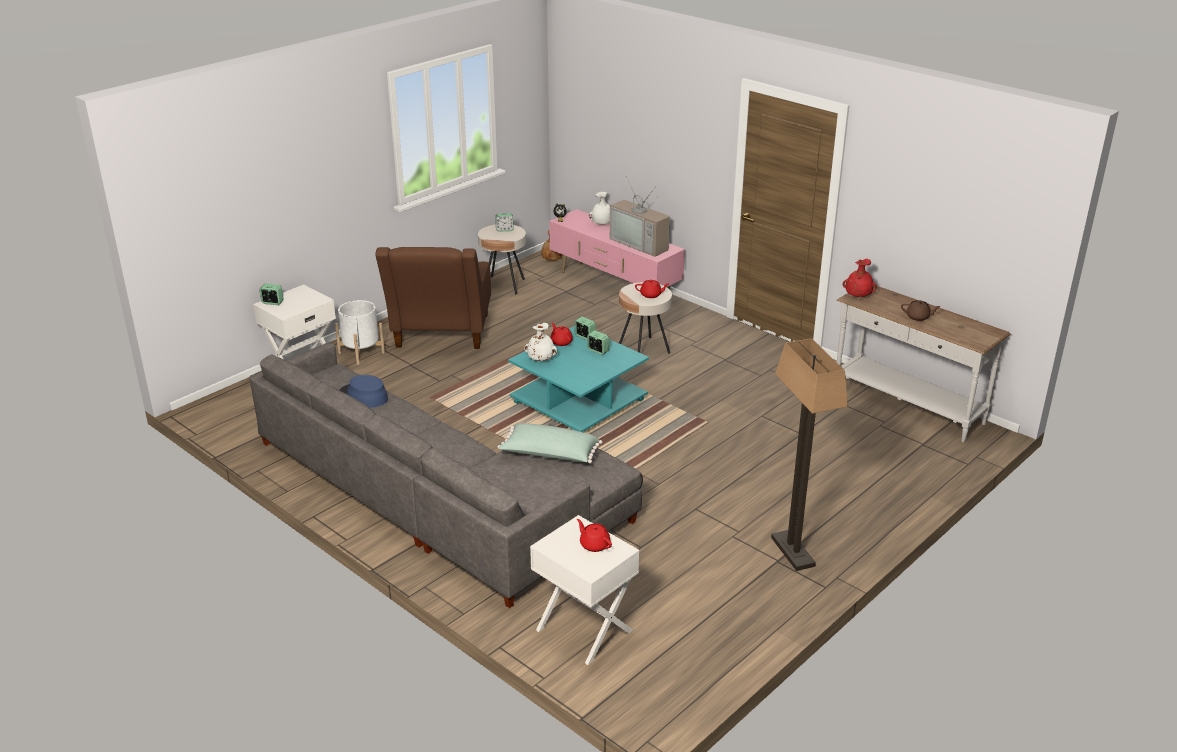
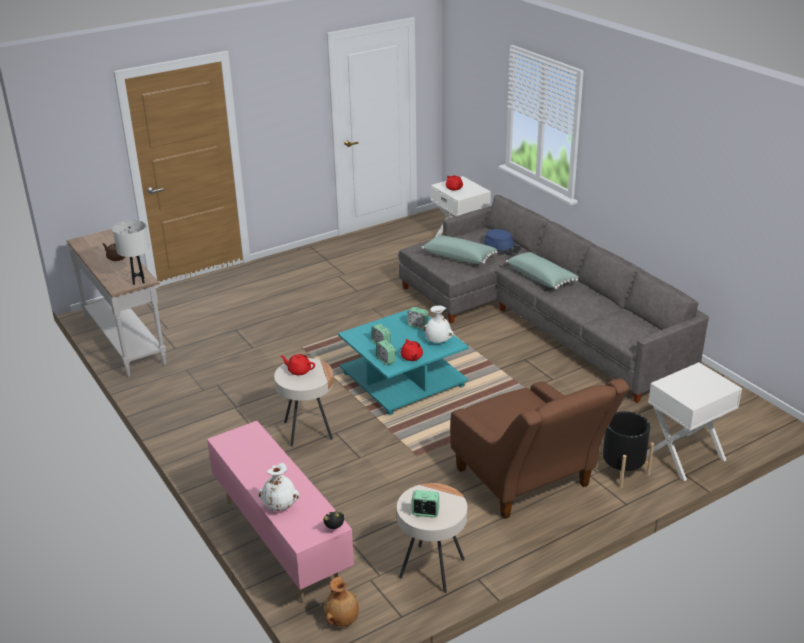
camera: 165 degrees left, 0 degrees up
(272, 302) = (719, 386): alarm clock -> alarm clock (417, 325)
(361, 353) = (622, 471): white planter -> black planter
(363, 397) = (603, 313): blue hat -> blue hat (501, 247)
(436, 437) = (541, 278): none -> green pillow
(441, 335) = (528, 484): brown armchair -> brown armchair turned 135 degrees clockwise
(642, 243) = (252, 456): television -> none
(793, 552) = (313, 262): floor lamp -> none
(858, 296) = (138, 281): red vase -> white table lamp

